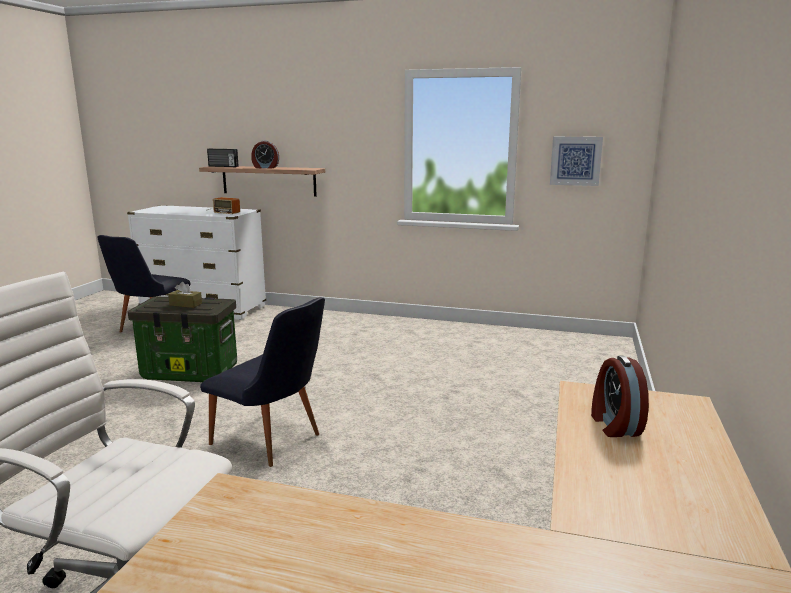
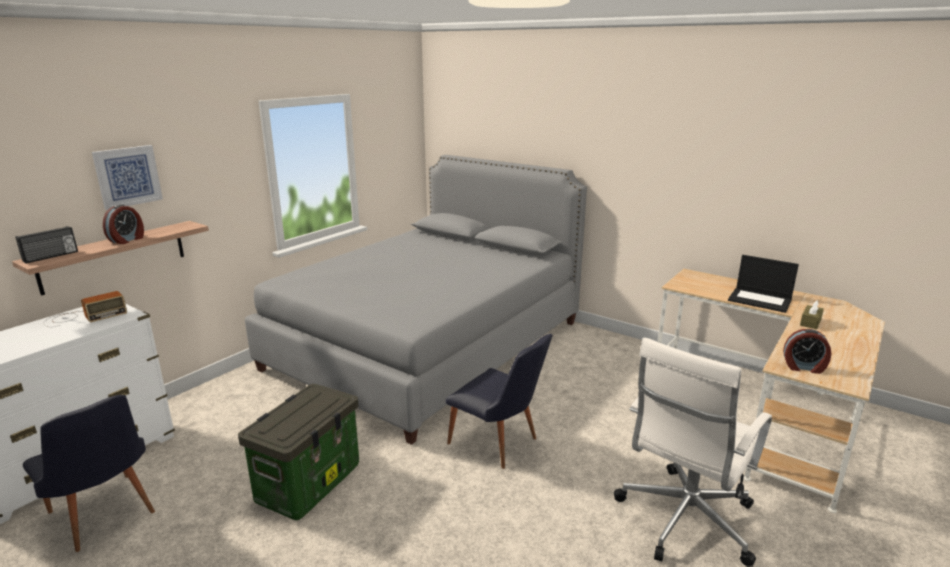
camera: 70 degrees left, 5 degrees up
(185, 304) = (308, 411): brown tissue box -> brown tissue box (810, 322)
(272, 442) = (499, 444): black chair -> black chair turned 75 degrees clockwise
(462, 368) = (428, 345): none -> grey bed
(575, 161) = (389, 165): picture -> picture (127, 176)
(614, 425) = (711, 288): alarm clock -> alarm clock (803, 367)
(614, 485) = (760, 300): none -> laptop

